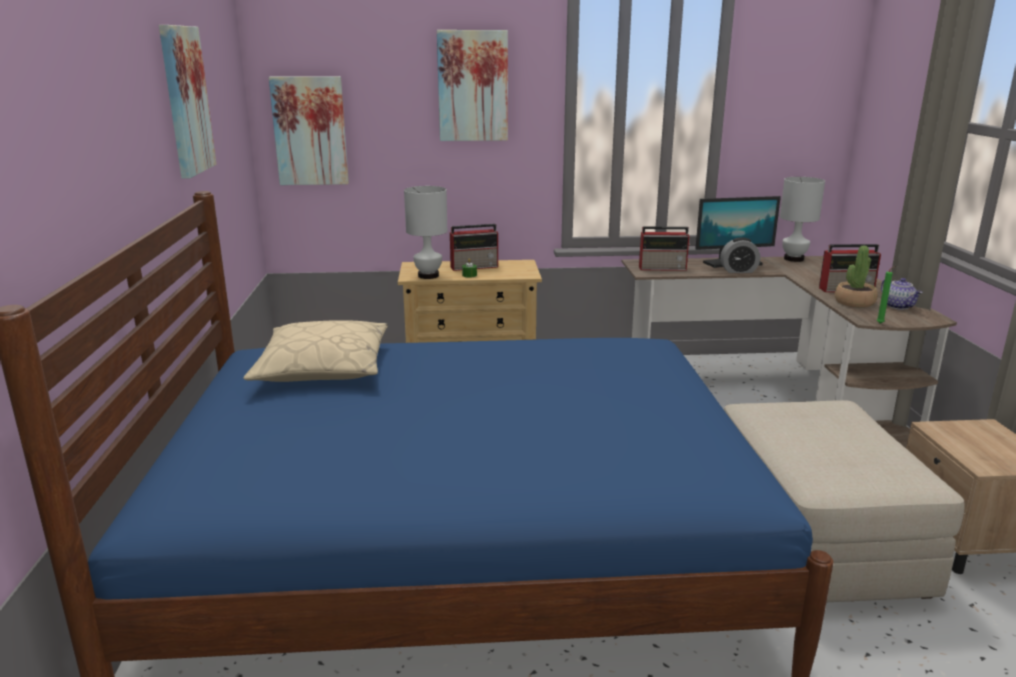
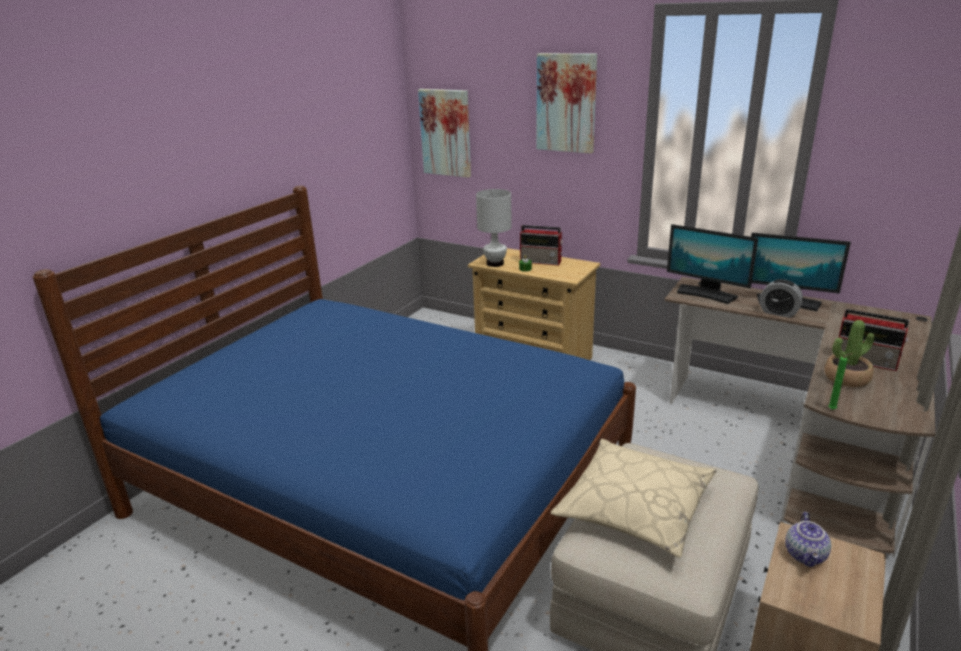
camera: 35 degrees right, 5 degrees up
(185, 100) = (302, 120): picture -> none
(323, 367) = (333, 326): beige pillow -> beige pillow (634, 507)
(663, 268) = (706, 294): radio -> monitor
(793, 259) = (867, 310): white table lamp -> none
(898, 306) = (893, 396): teapot -> teapot (806, 555)

